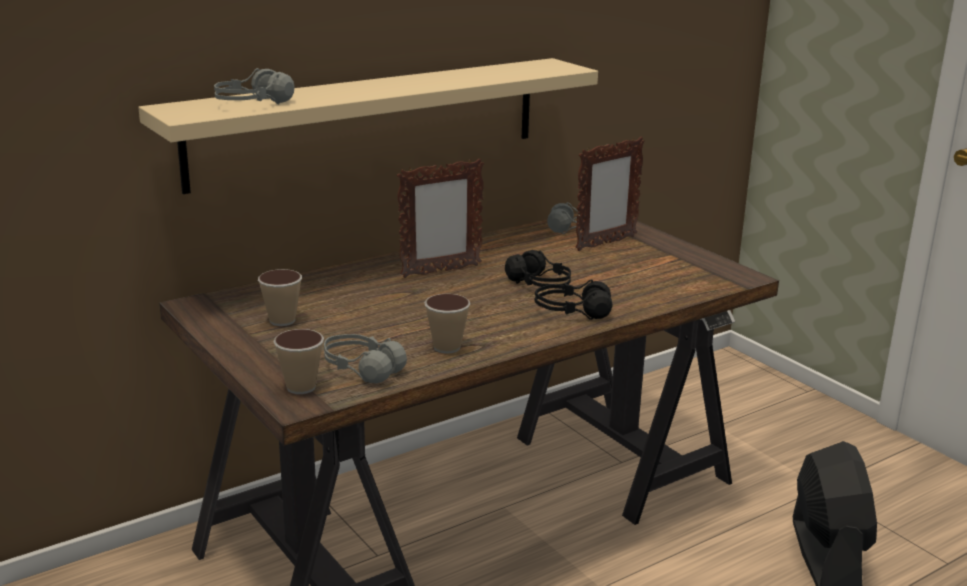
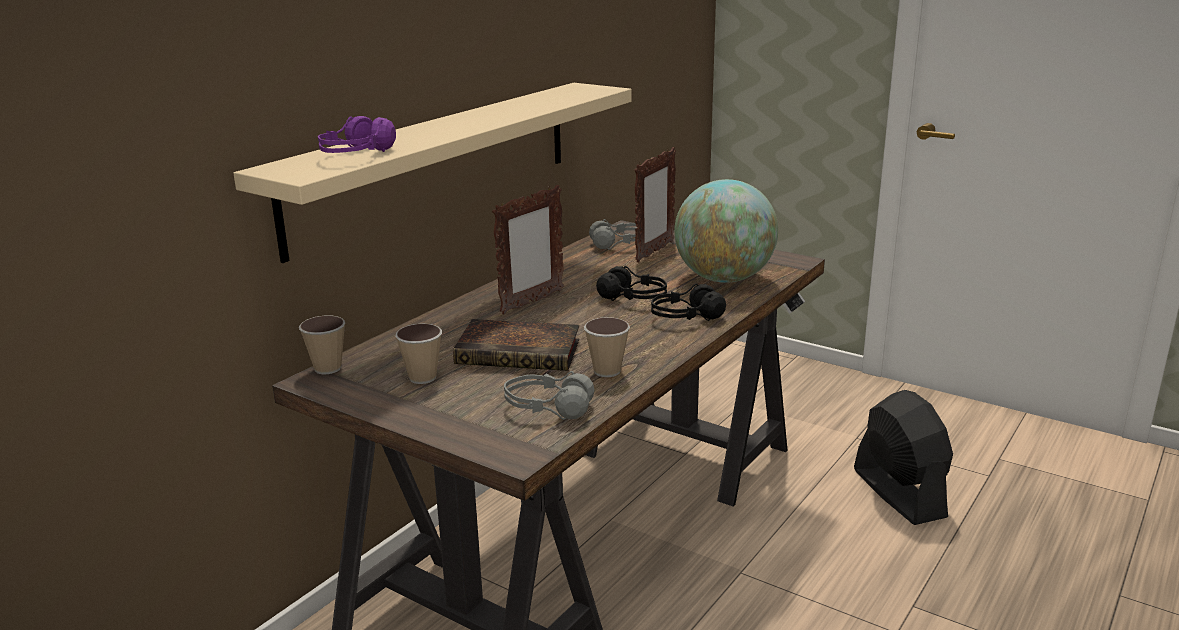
camera: 20 degrees left, 0 degrees up
(253, 104) = (356, 154): grey headphones -> purple headphones
(301, 387) = (505, 438): cup -> cup (328, 368)
(387, 315) = (522, 352): none -> book
(649, 282) = (724, 279): none -> globe

